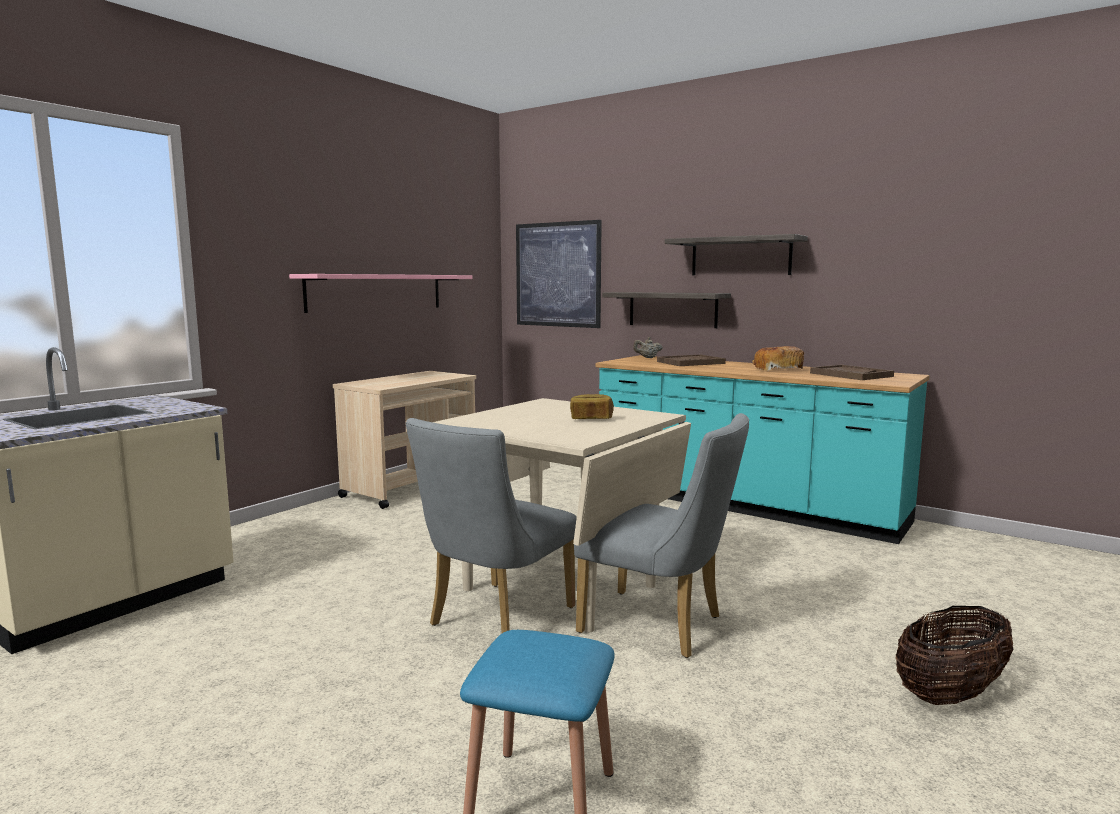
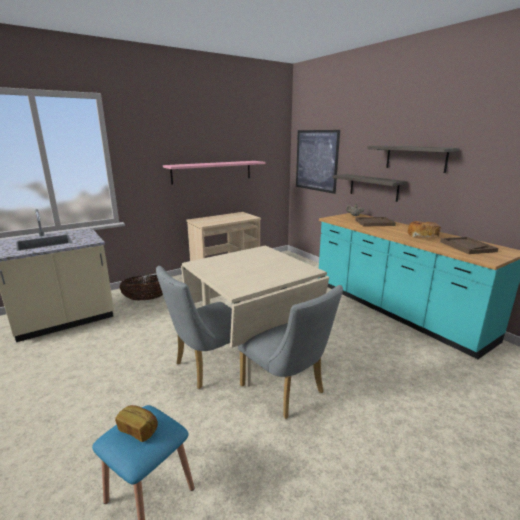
camera: 20 degrees right, 10 degrees up
(591, 418) = (268, 269): bread -> bread (138, 429)
(950, 694) = (430, 494): basket -> basket (146, 299)

